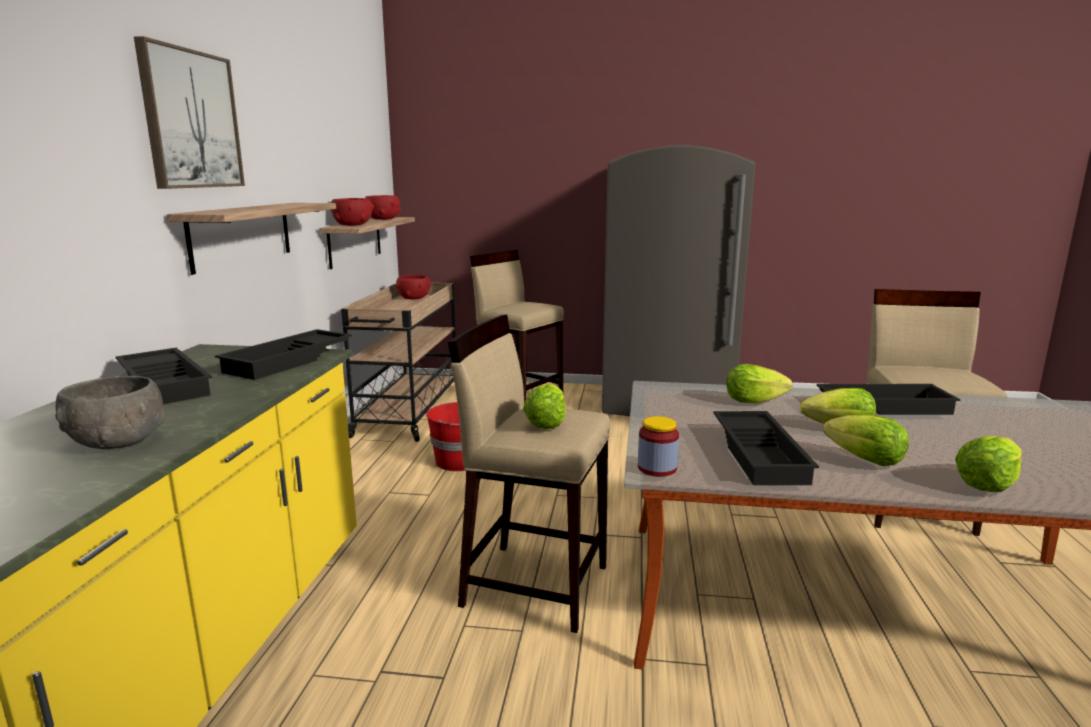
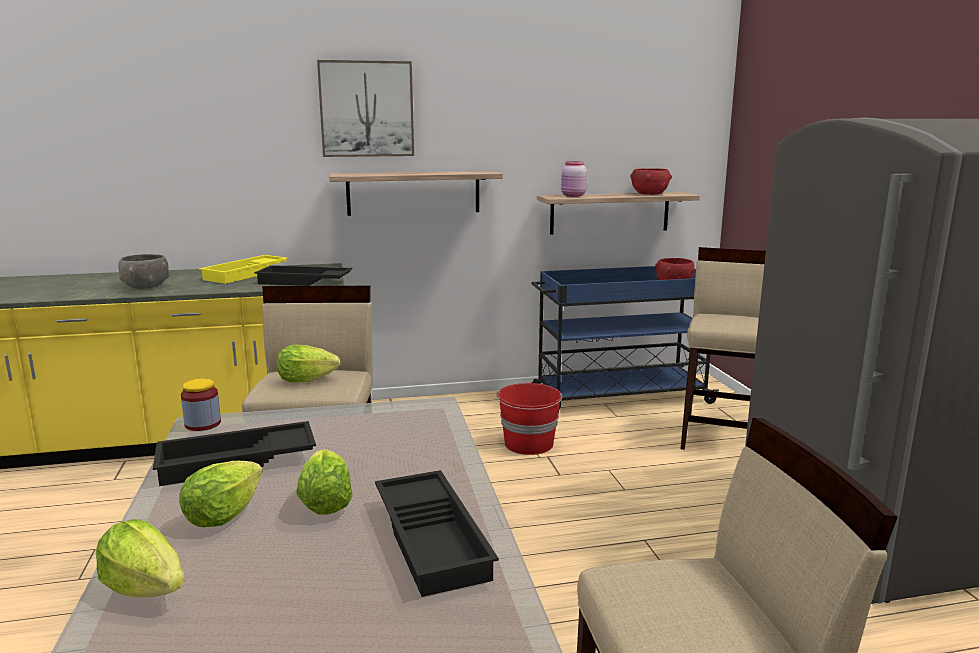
camera: 70 degrees right, 0 degrees up
(167, 384) = (246, 274): black tray -> yellow tray
(353, 225) = (573, 196): red bowl -> pink jar
(409, 411) = (618, 397): beige cart -> blue cart
(753, 401) = (409, 454): lettuce -> none

